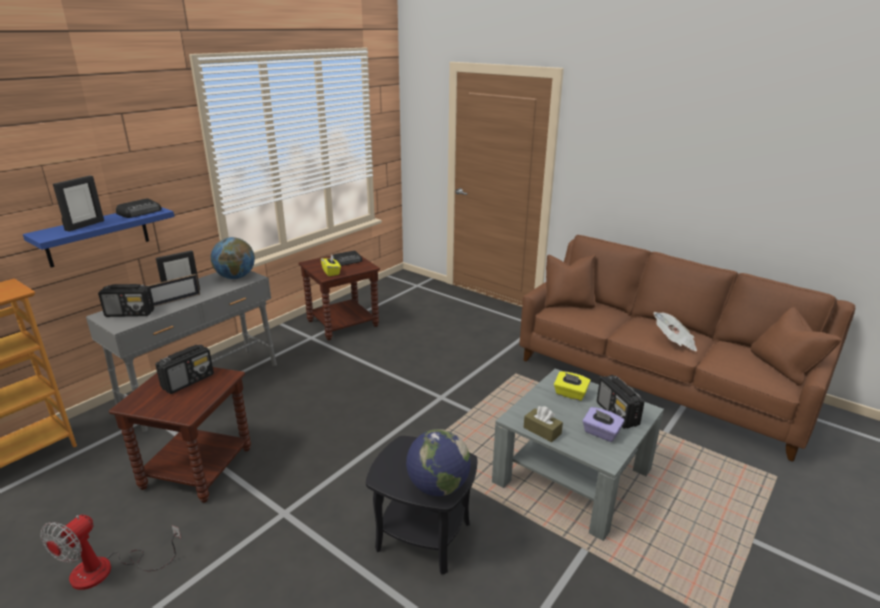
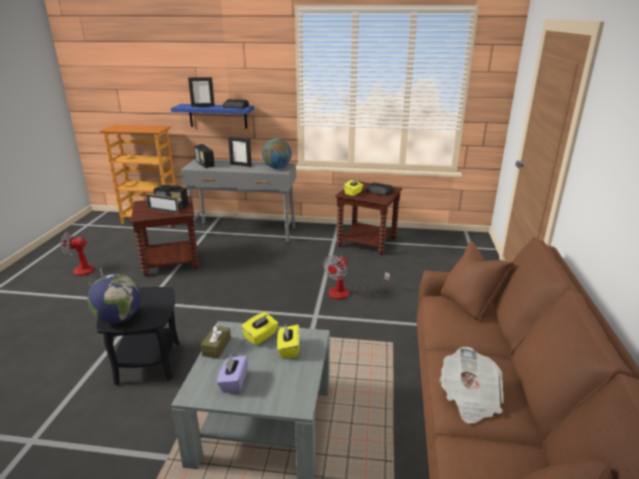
camera: 60 degrees right, 0 degrees up
(175, 300) = (230, 166): picture frame -> picture frame (163, 211)
(421, 367) = (347, 293): none -> fan
(541, 403) = (261, 336): none -> yellow tissue box
(617, 414) = (275, 386): radio -> none

